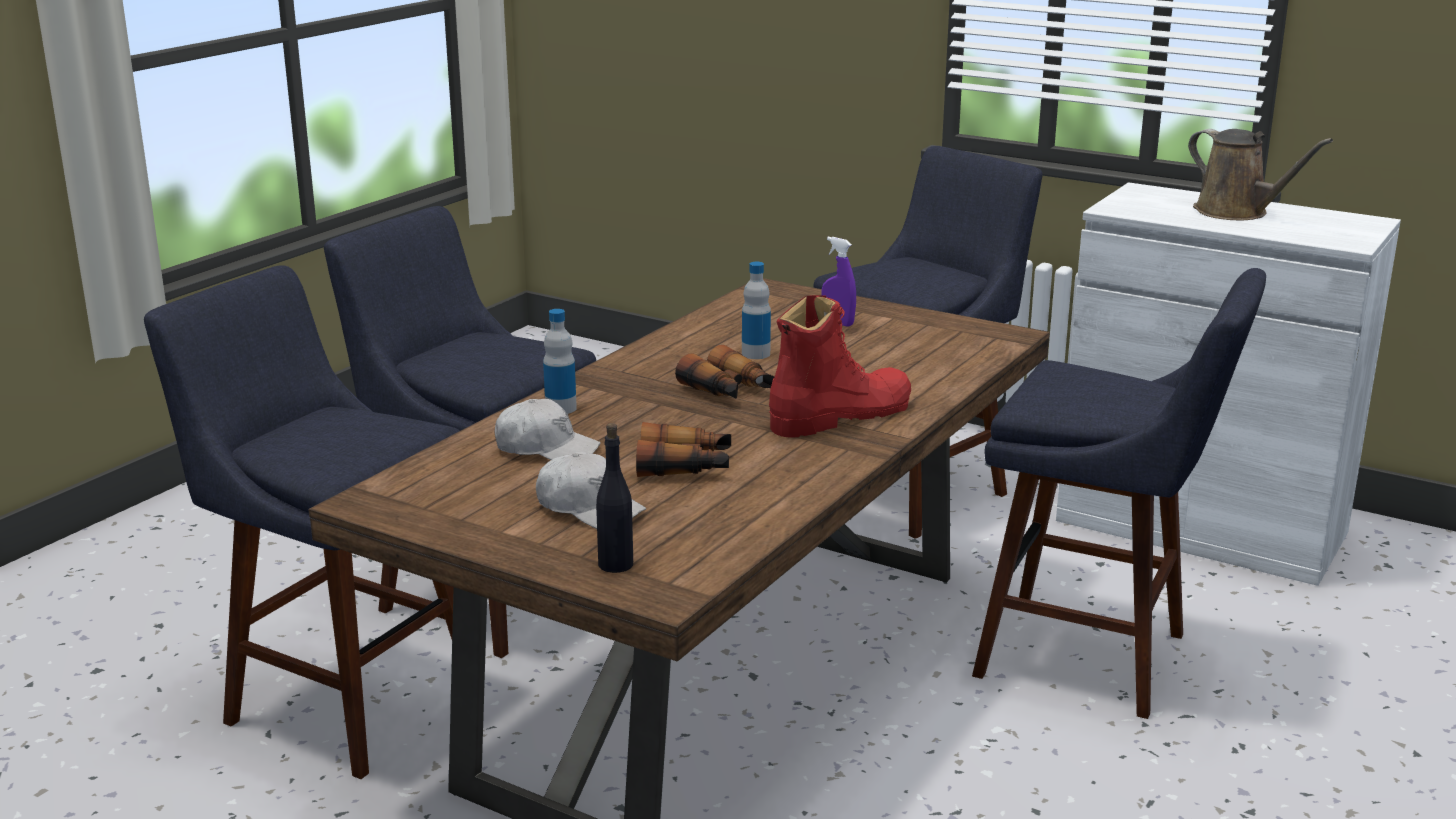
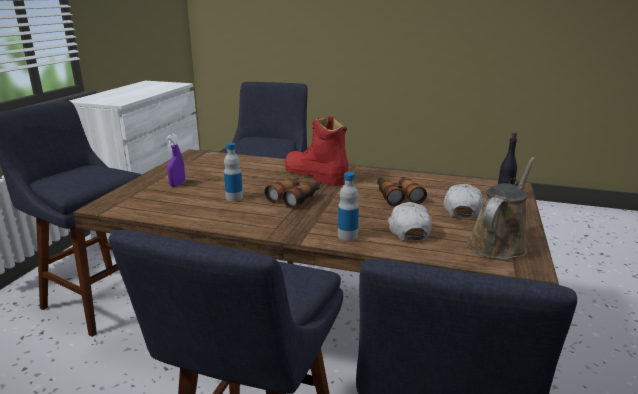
camera: 105 degrees left, 0 degrees up
(1236, 212) = (131, 91): brown watering can -> brown watering can (498, 243)

